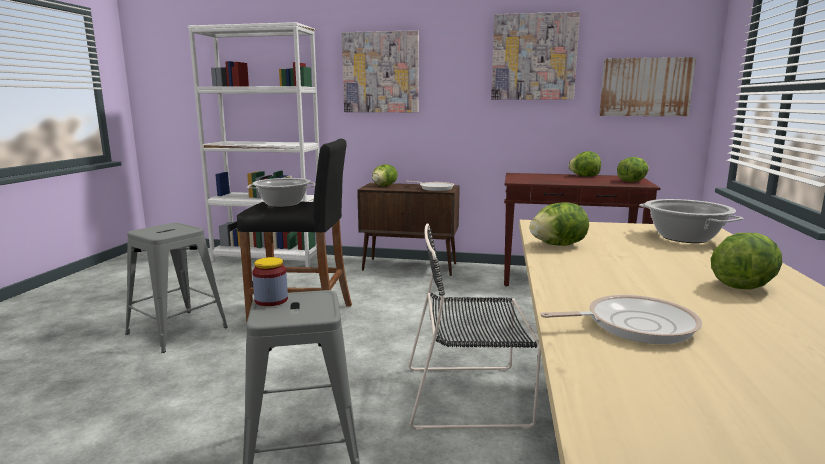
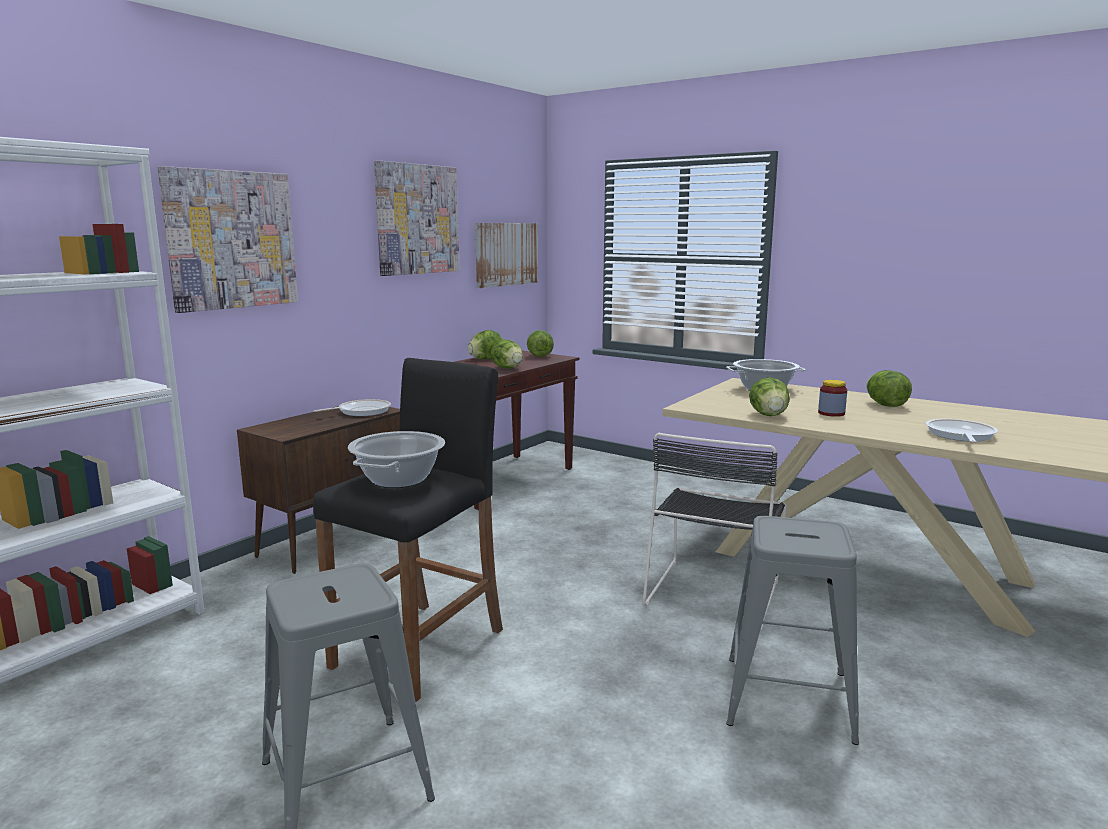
camera: 65 degrees left, 0 degrees up
(271, 300) = (781, 542): jar -> jar (831, 413)
(384, 186) = (289, 427): lettuce -> lettuce (507, 368)

